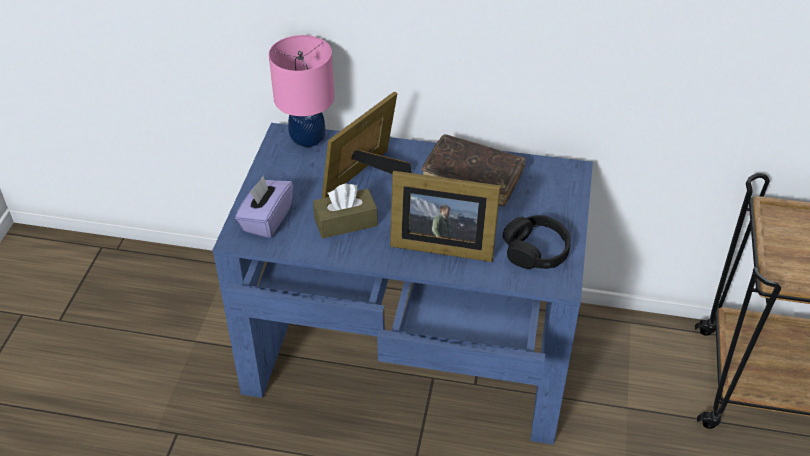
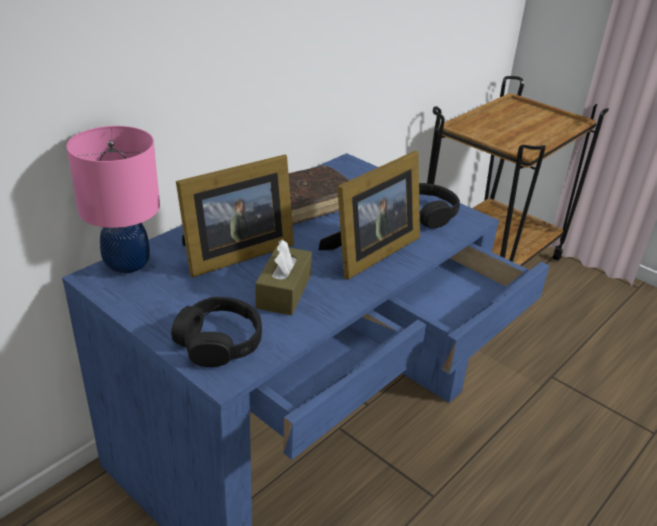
camera: 60 degrees left, 10 degrees down
(266, 220) = (219, 342): purple tissue box -> black headphones
(367, 177) = (233, 254): picture frame -> picture frame turned 105 degrees counterclockwise

